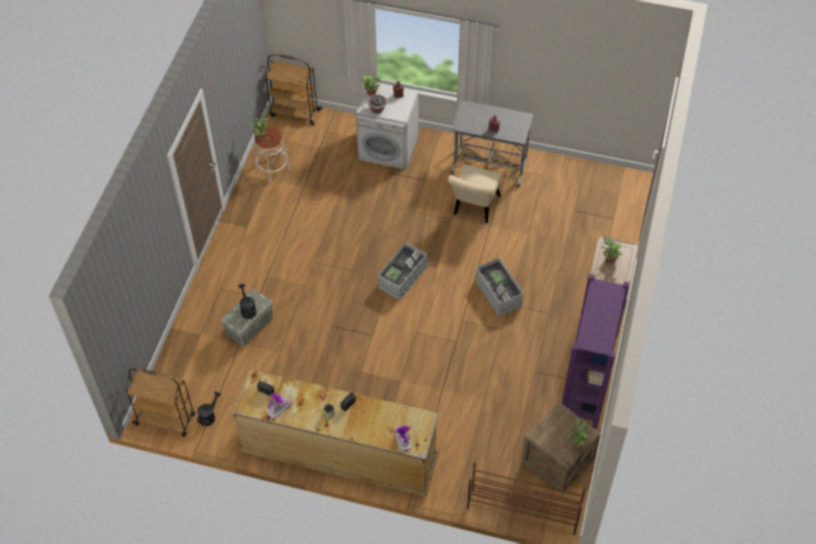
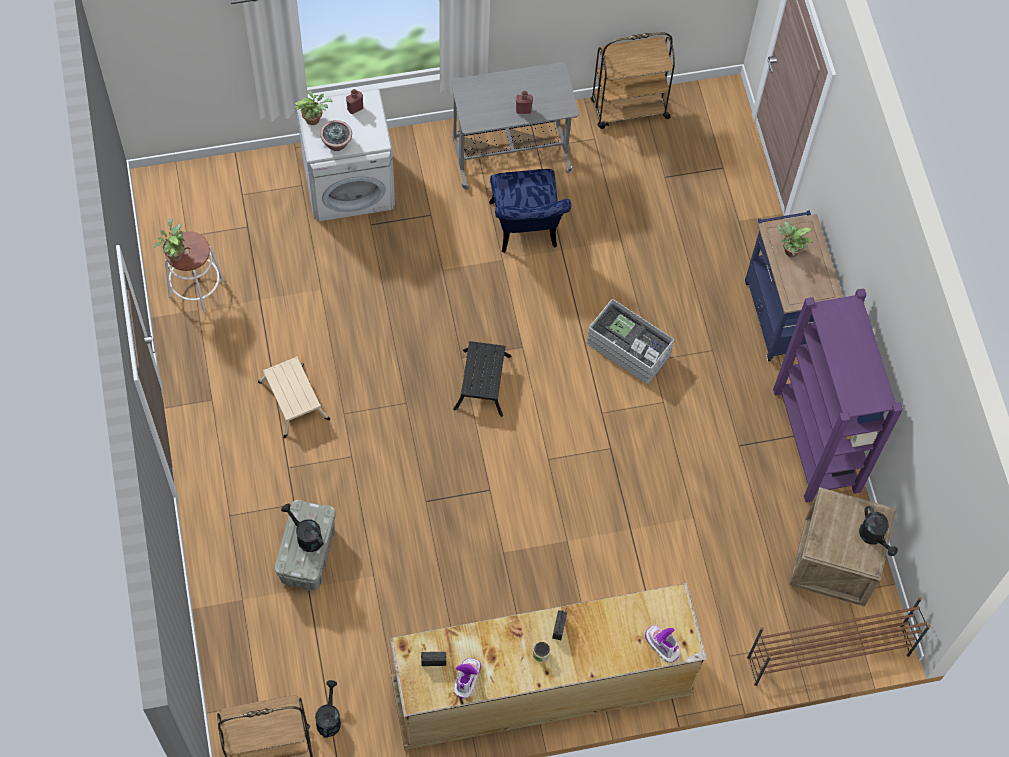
camera: 30 degrees left, 10 degrees up
(290, 245) = (294, 400): none -> beige step ladder
(294, 113) = (176, 182): brown cart -> brown cart (628, 109)
(402, 277) = (482, 382): grey storage box -> black step ladder
(474, 208) = (525, 230): beige chair -> blue chair
(576, 443) = (874, 537): potted plant -> black watering can

